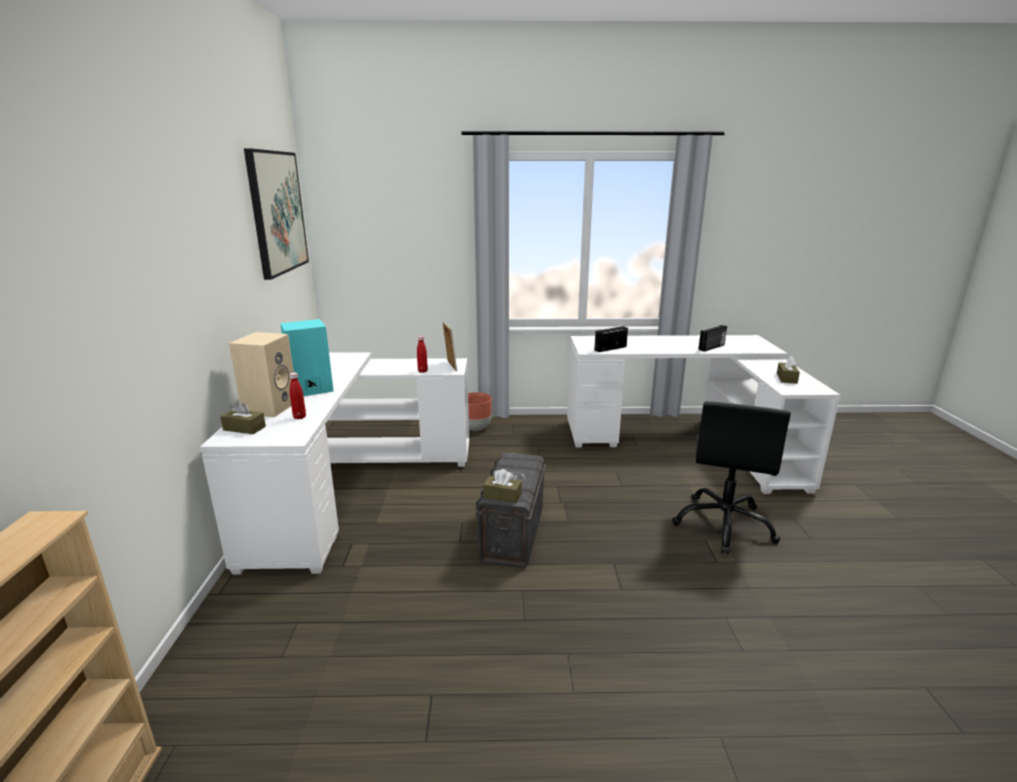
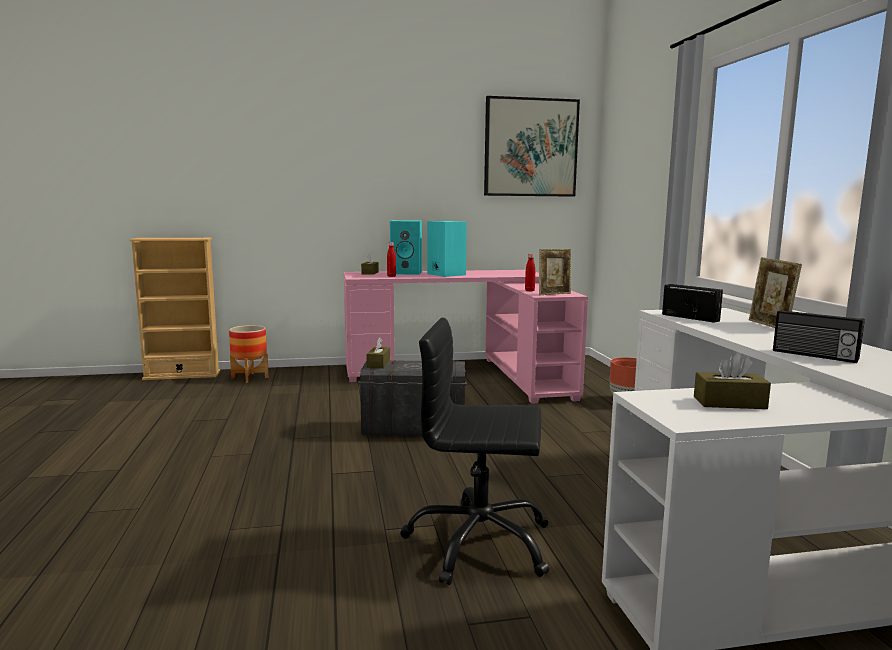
camera: 80 degrees right, 10 degrees down
(211, 691) = (250, 378): none -> planter
(270, 407) = (407, 273): beige speaker -> turquoise speaker
(349, 485) = (468, 374): white desk -> pink desk
(635, 339) = (770, 326): none -> picture frame

